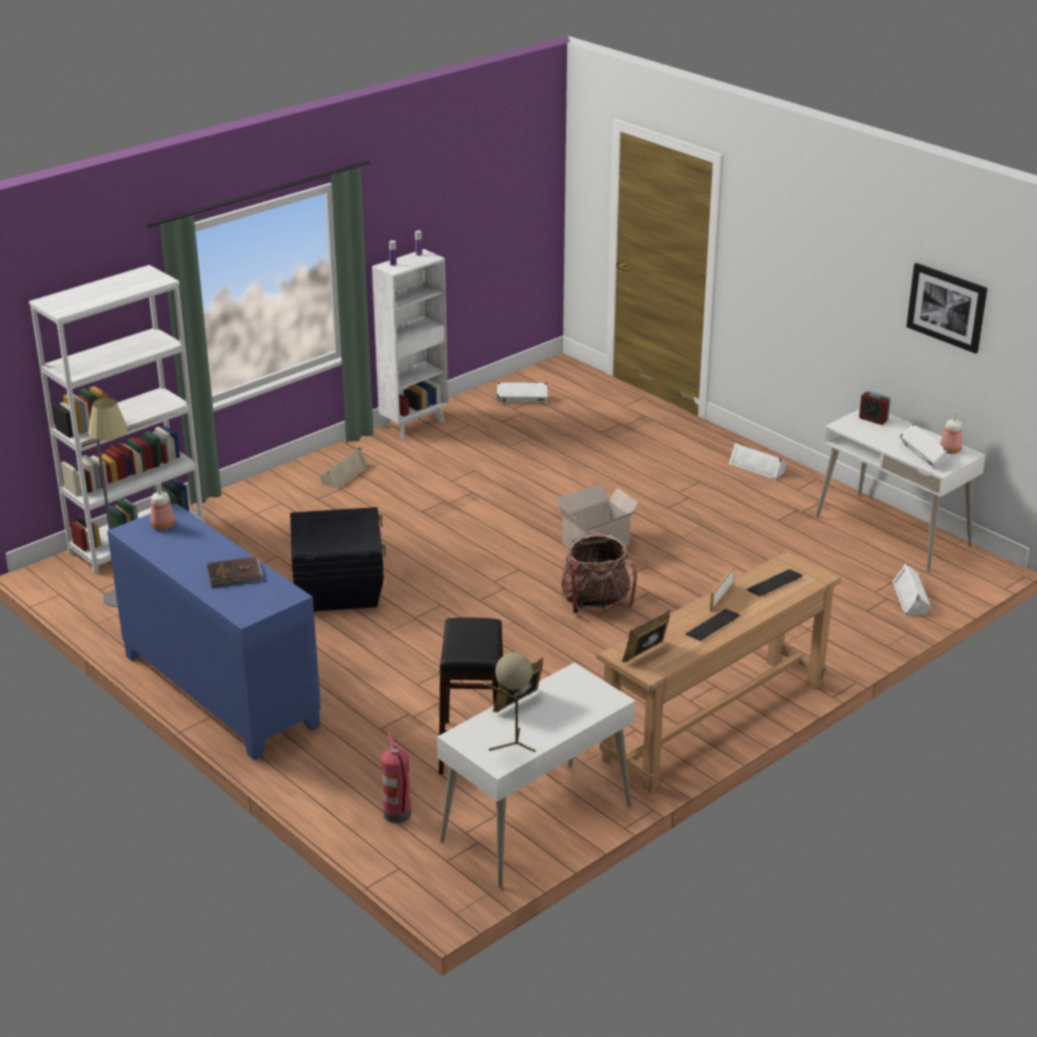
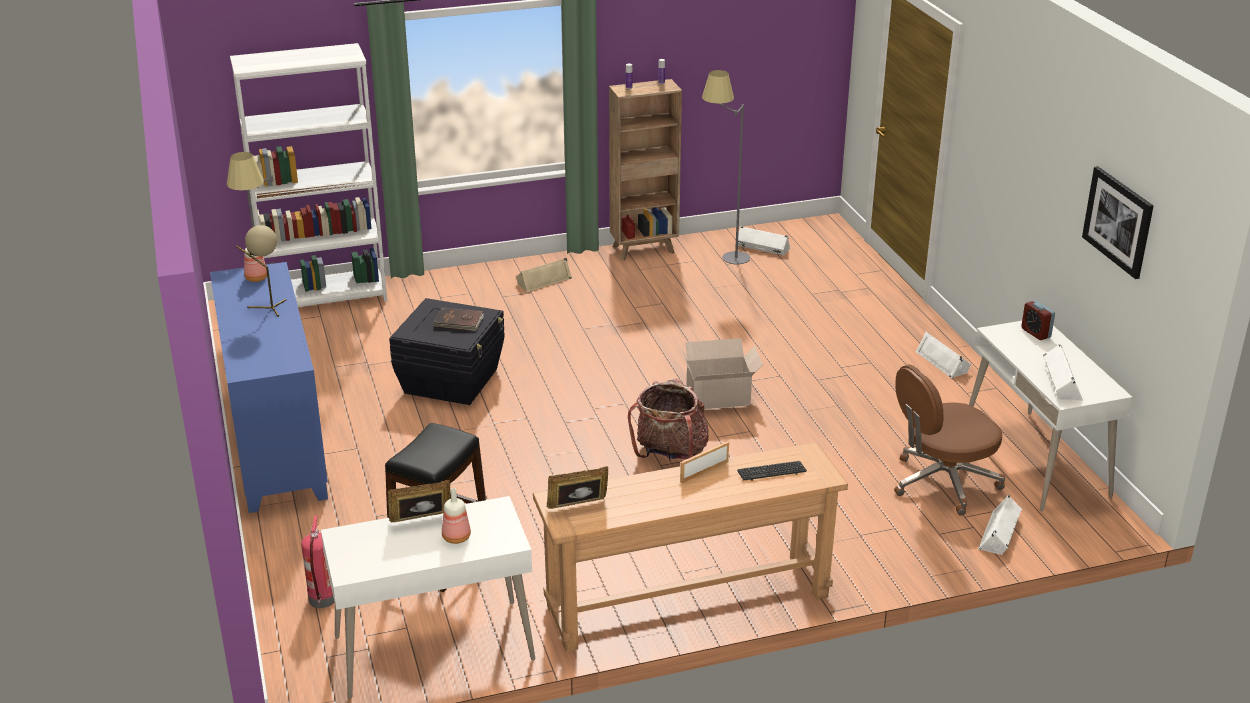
camera: 25 degrees right, 0 degrees up
(235, 575) = (270, 334): brown book -> brown book (459, 322)
(414, 424) = (644, 249): white bookcase -> brown bookcase
(494, 416) = (723, 257): none -> grey floor lamp
(512, 744) = (378, 557): beige table lamp -> beige table lamp (269, 308)
(712, 626) = (669, 497): keyboard -> none
(836, 569) = (942, 483): none -> brown office chair
(950, 450) = (1094, 383): bottle -> bottle (456, 538)

